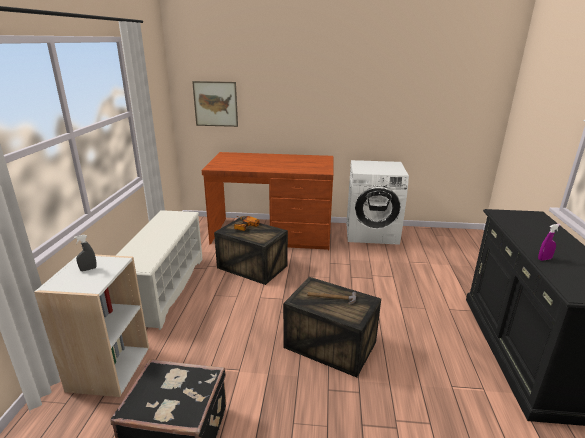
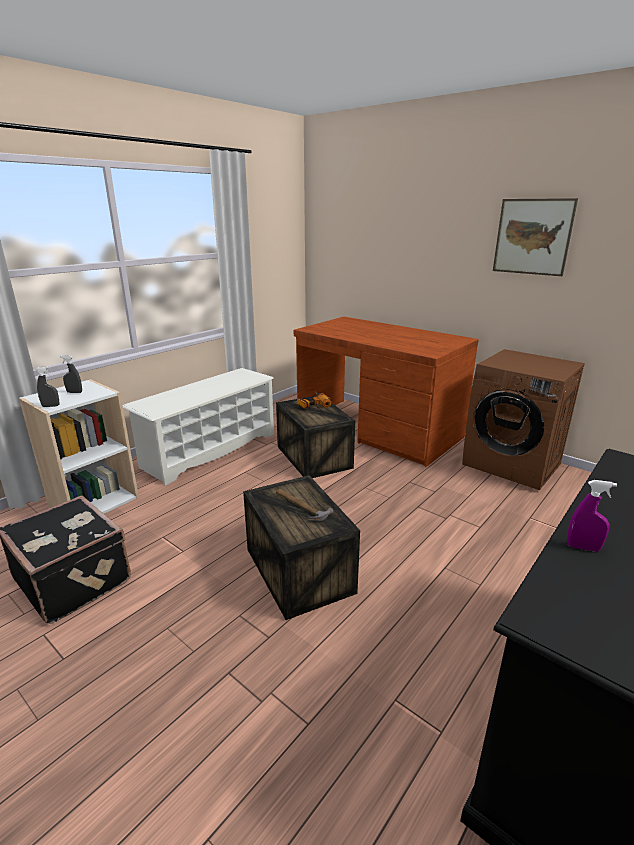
camera: 35 degrees right, 0 degrees up
(89, 288) = (51, 406): none -> grey spray bottle
(215, 104) = (346, 256): picture -> picture (532, 237)
(371, 235) = (511, 466): white washing machine -> brown washing machine

